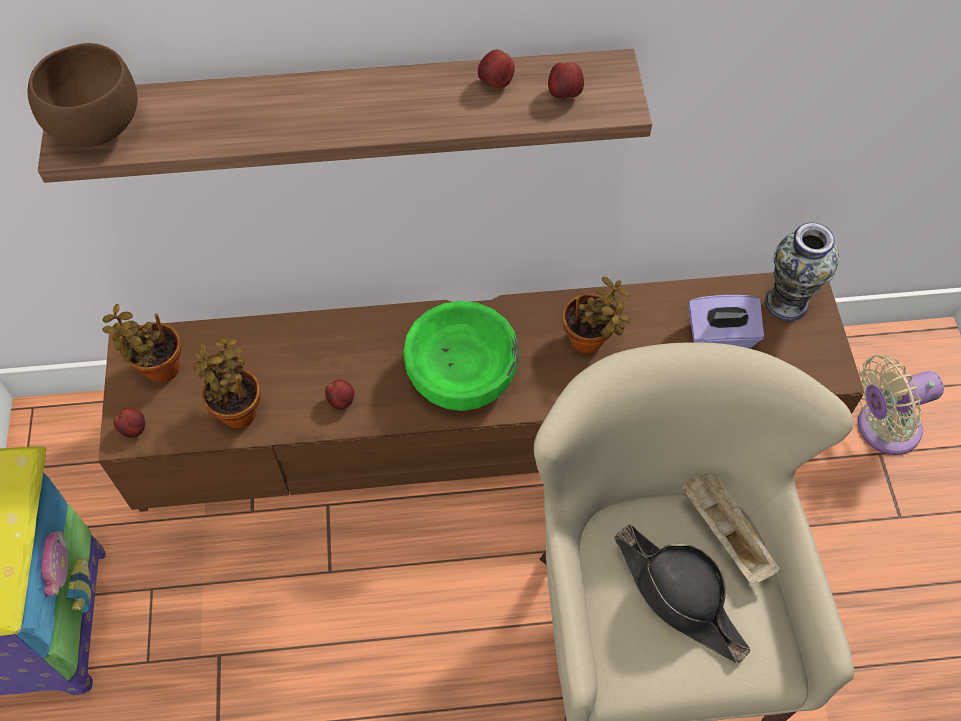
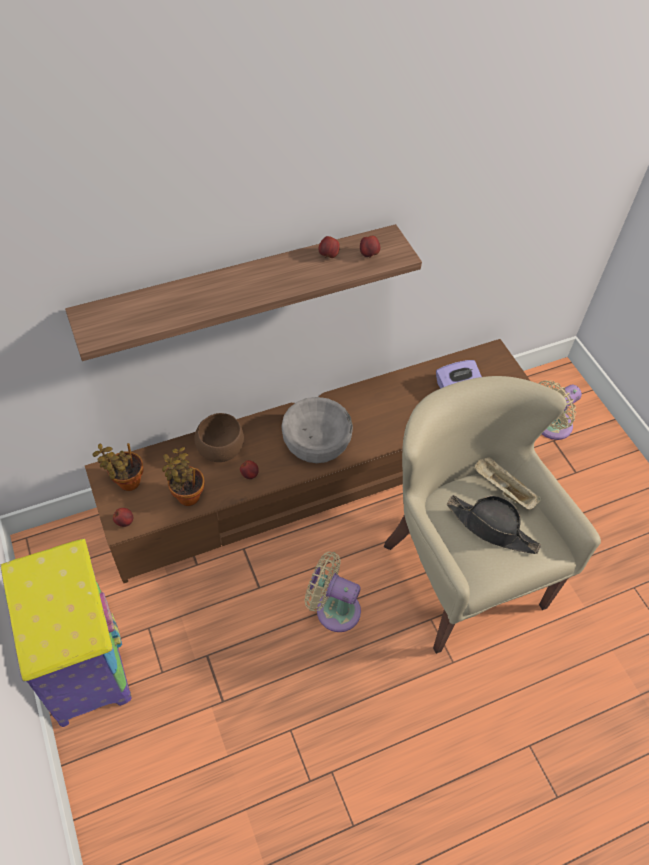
camera: 20 degrees left, 5 degrees down
(95, 126) = (104, 322): brown bowl -> brown bowl (219, 450)
(429, 636) = (333, 609): none -> beige fan
(462, 373) = (316, 441): green bowl -> grey bowl
(590, 341) = (384, 407): potted plant -> none
(786, 302) = (486, 361): vase -> none

